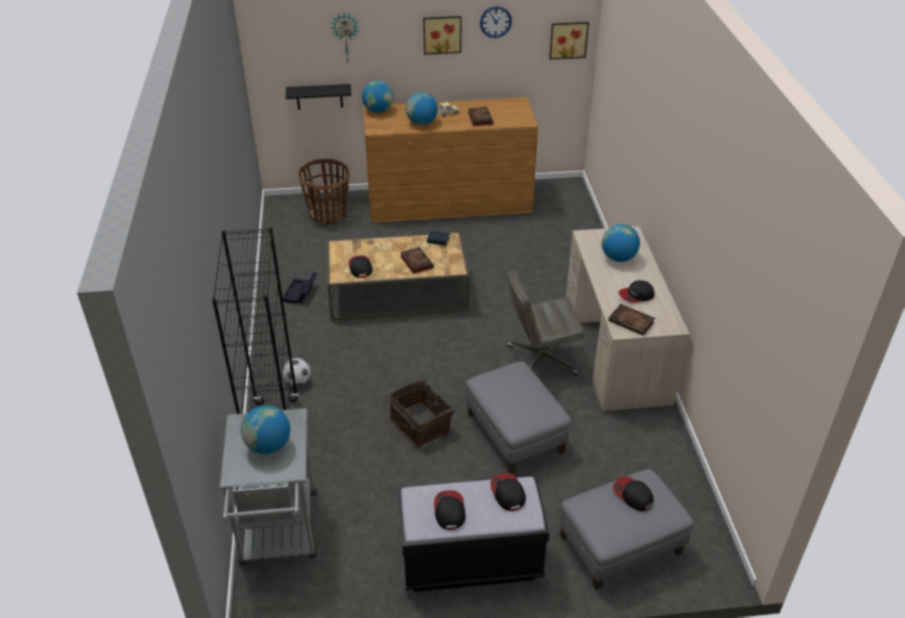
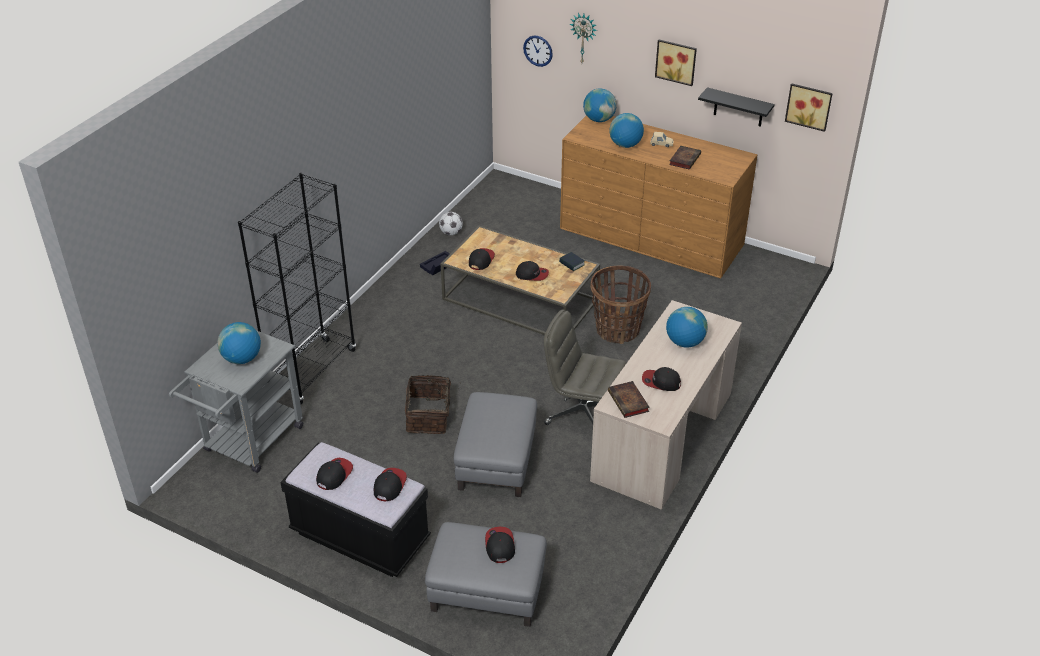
camera: 35 degrees right, 0 degrees up
(298, 381) = (369, 337): football -> football (451, 233)
(319, 96) = (553, 88): black shelf -> black shelf (738, 107)
(328, 214) = (530, 206): basket -> basket (618, 329)
(416, 262) = (532, 274): book -> cap
(495, 22) = (732, 64): wall clock -> wall clock (538, 50)

